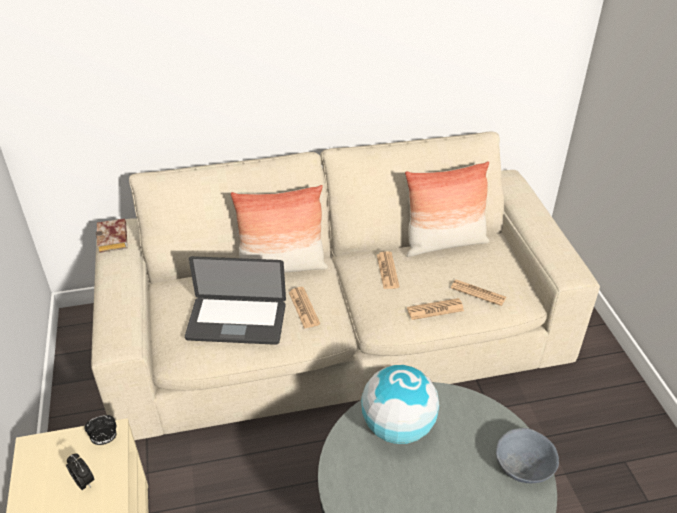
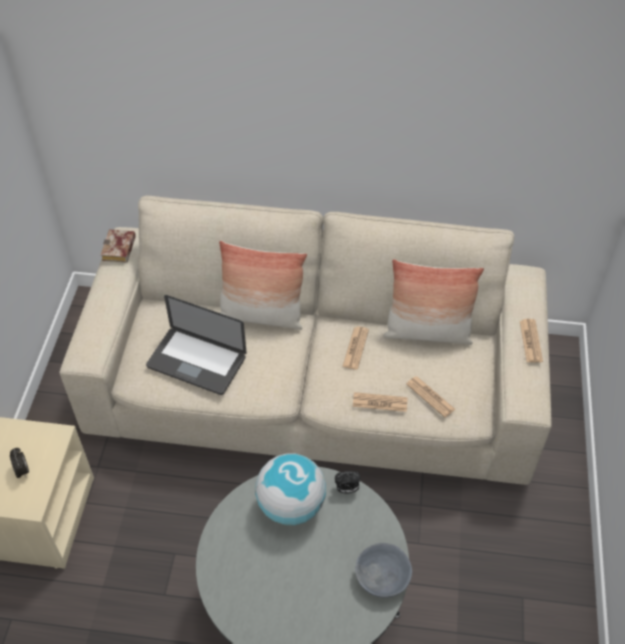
camera: 20 degrees right, 10 degrees up
(105, 440) = (50, 440): alarm clock -> alarm clock (347, 489)
(304, 308) = (261, 365): newspaper -> newspaper (530, 341)

